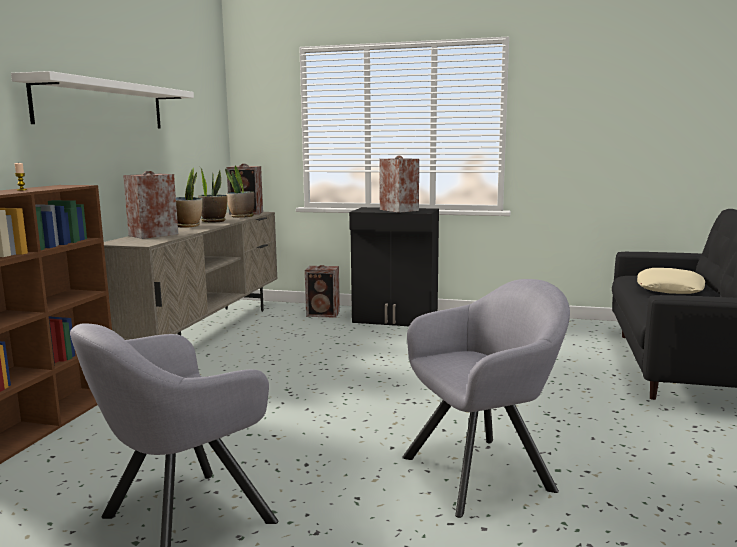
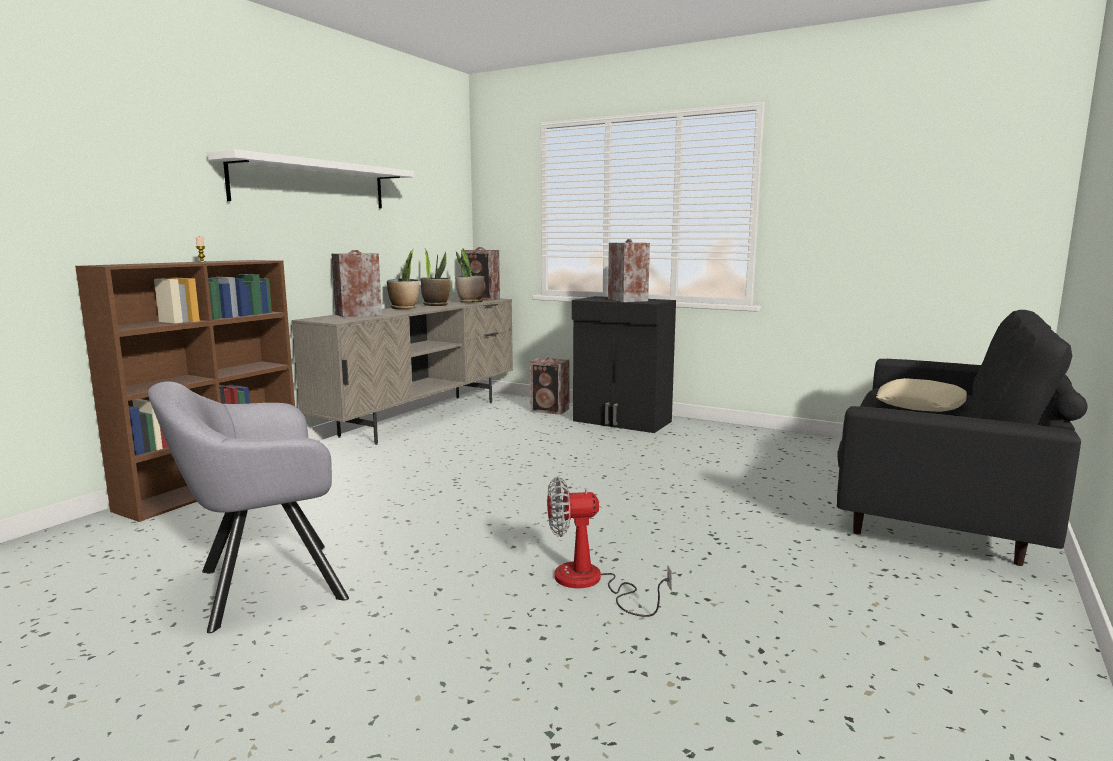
camera: 15 degrees right, 0 degrees up
(485, 472) = (591, 583): grey armchair -> fan

